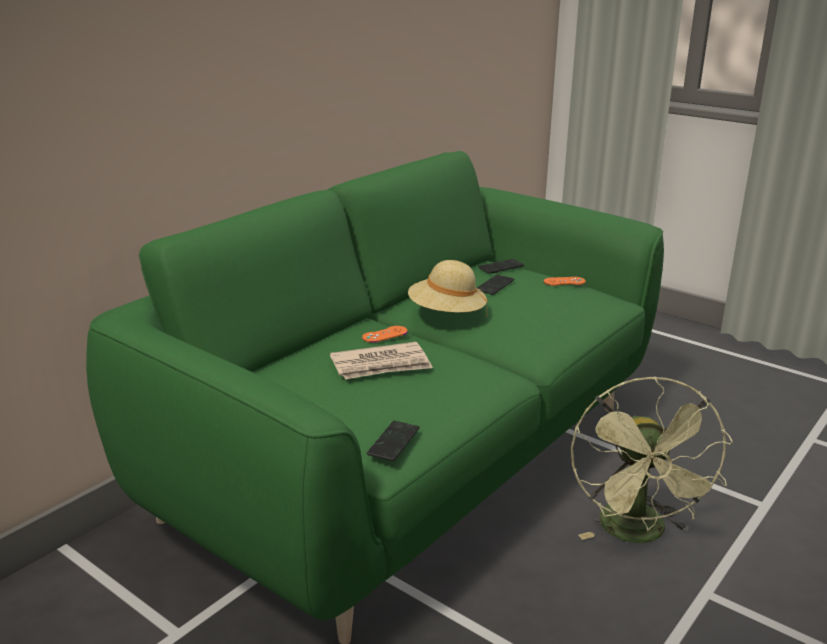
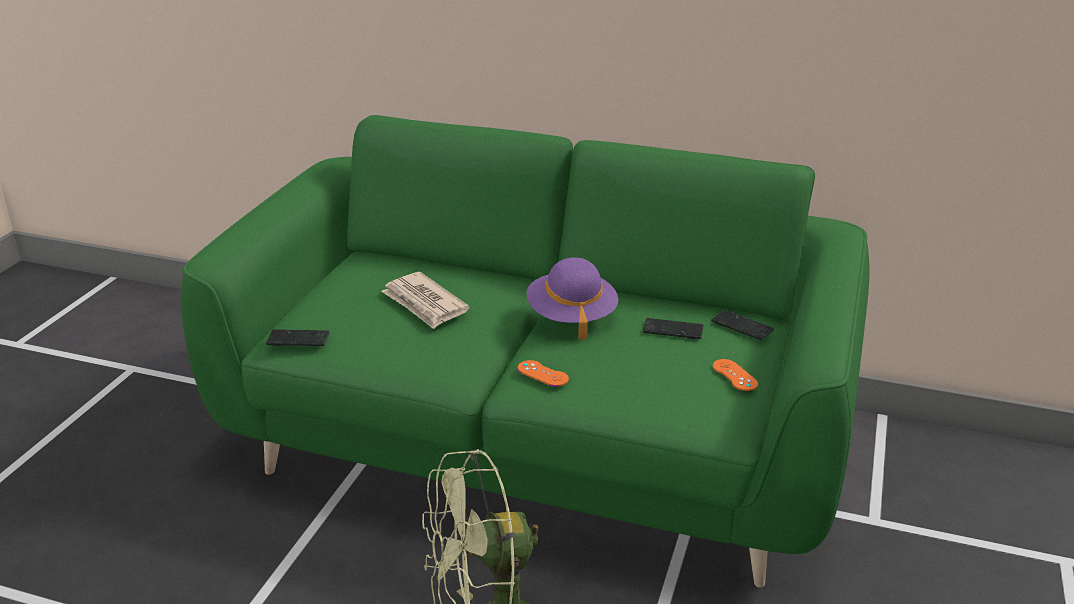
camera: 70 degrees right, 5 degrees up
(385, 334) = (493, 293): orange game controller -> orange game controller (543, 374)
(446, 314) = (571, 316): beige hat -> purple hat

